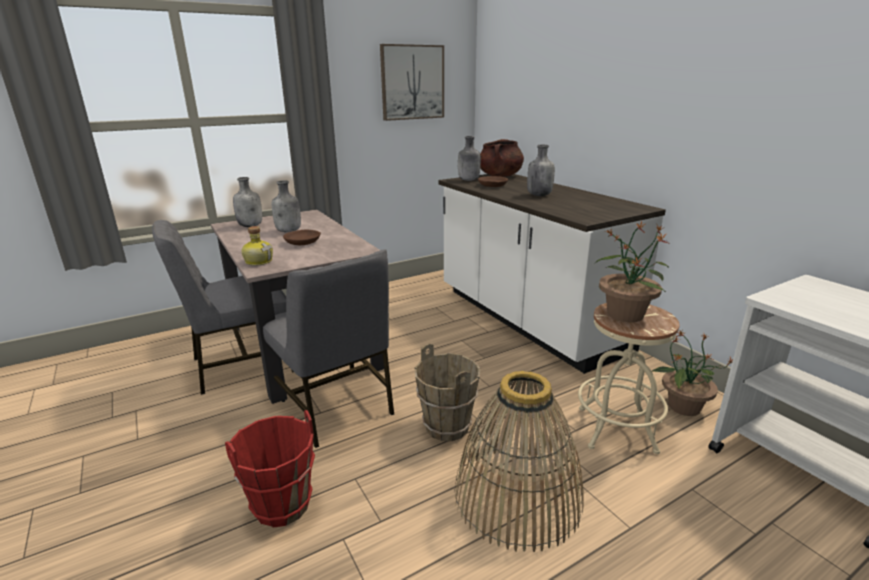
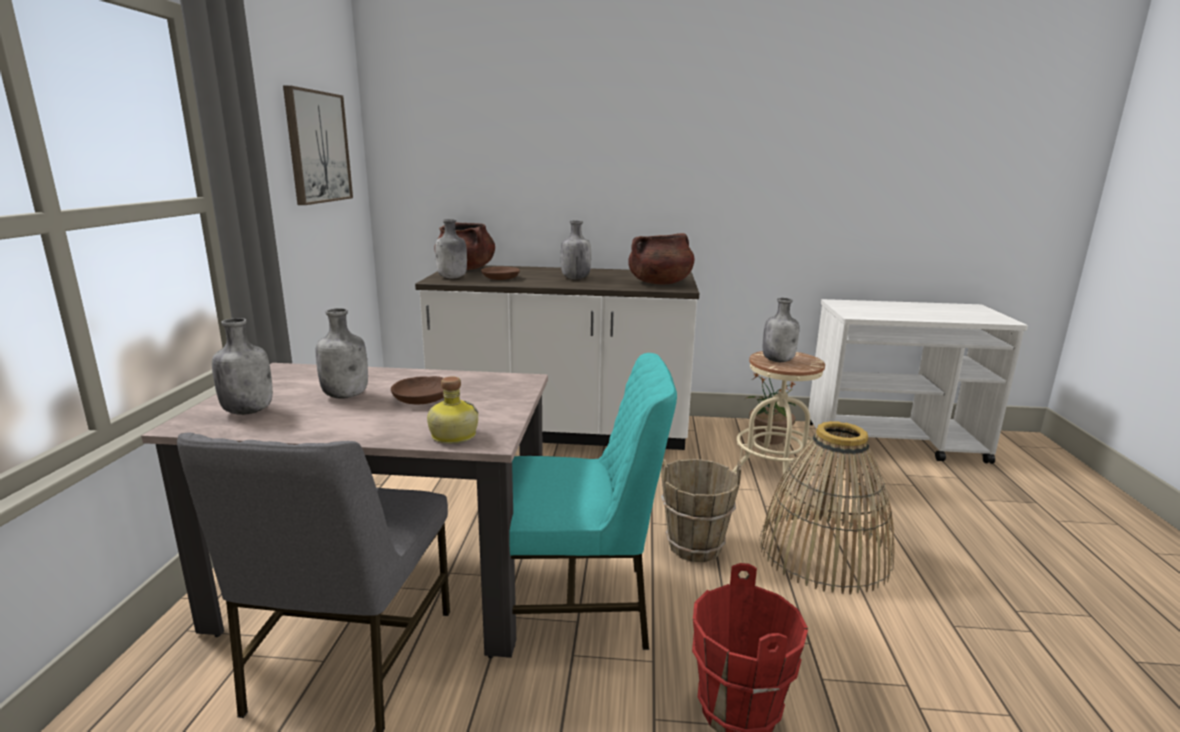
camera: 55 degrees left, 5 degrees down
(334, 406) = (575, 605): grey chair -> turquoise chair
(587, 211) = (659, 283): none -> brown cooking pot
(625, 314) = (778, 360): potted plant -> grey bottle

